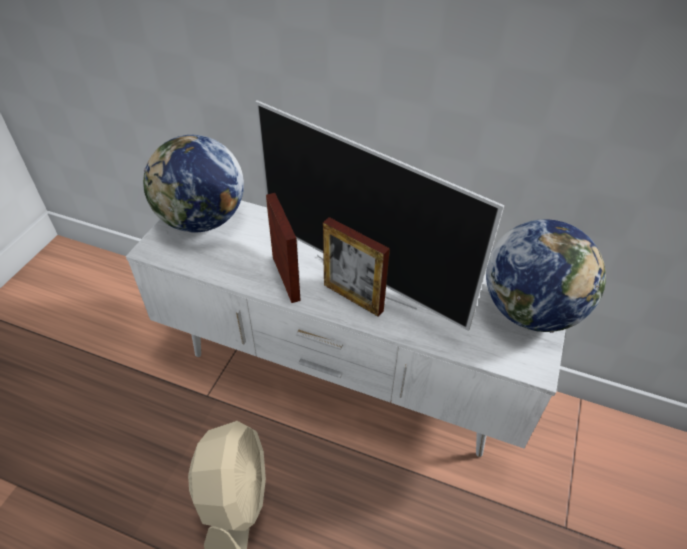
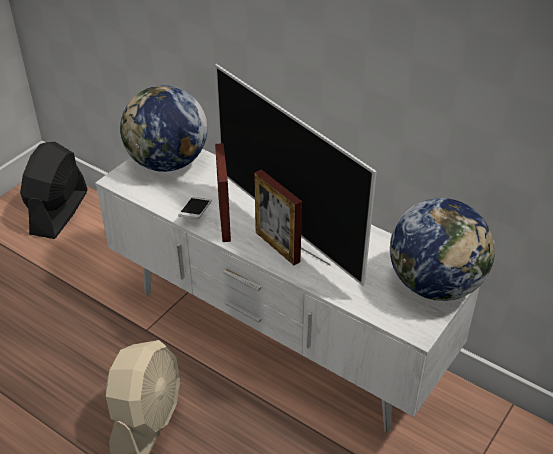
camera: 15 degrees right, 5 degrees down
(82, 283) = (59, 212): none -> black fan
(251, 274) = (195, 213): none -> phone

